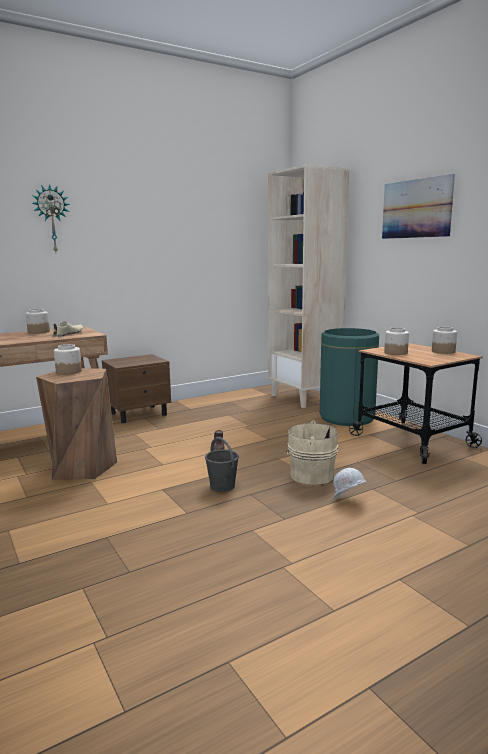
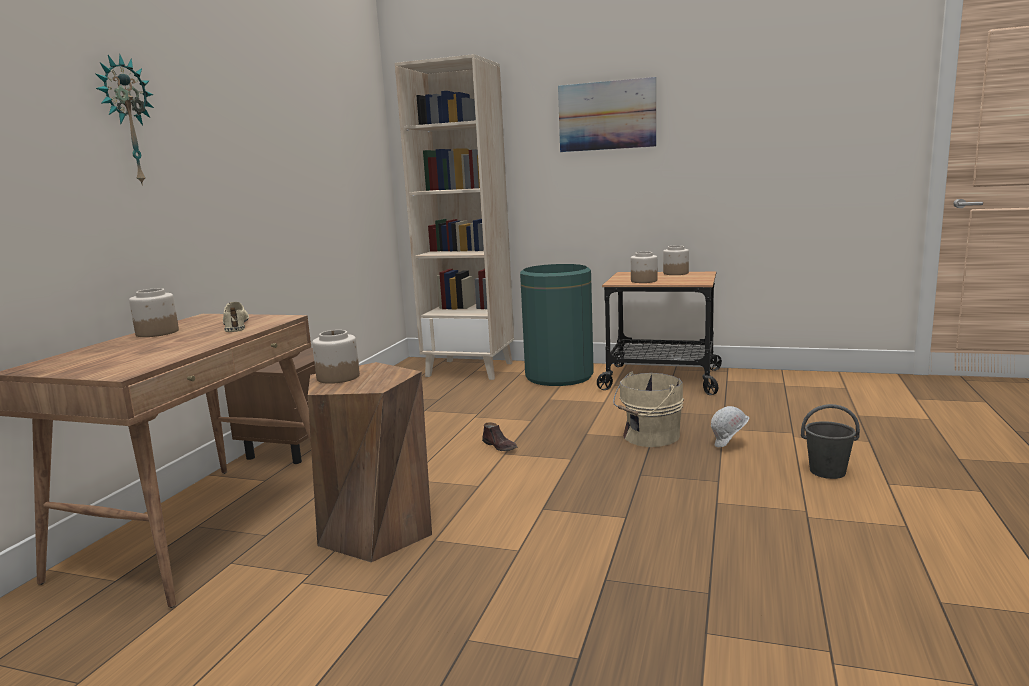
camera: 40 degrees left, 0 degrees up
(222, 486) = (598, 479): grey bucket -> grey bucket (828, 471)

